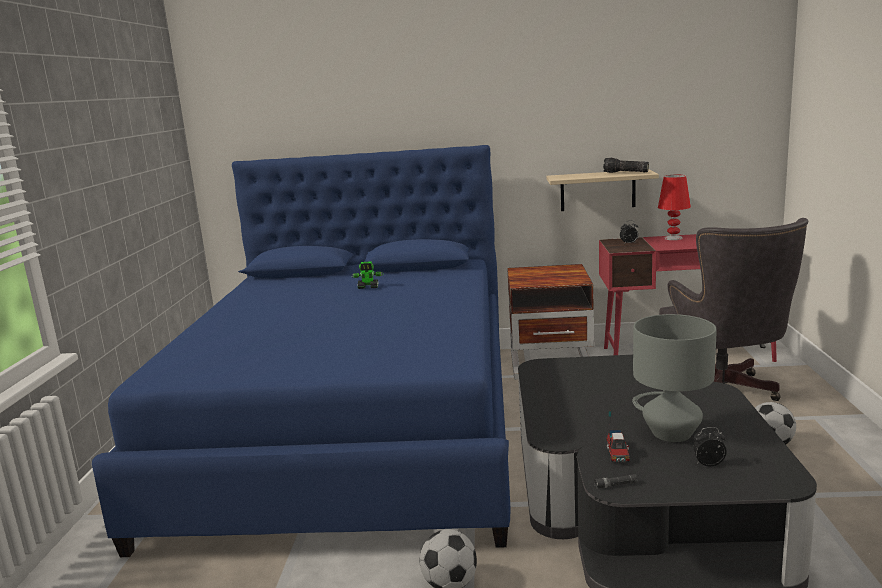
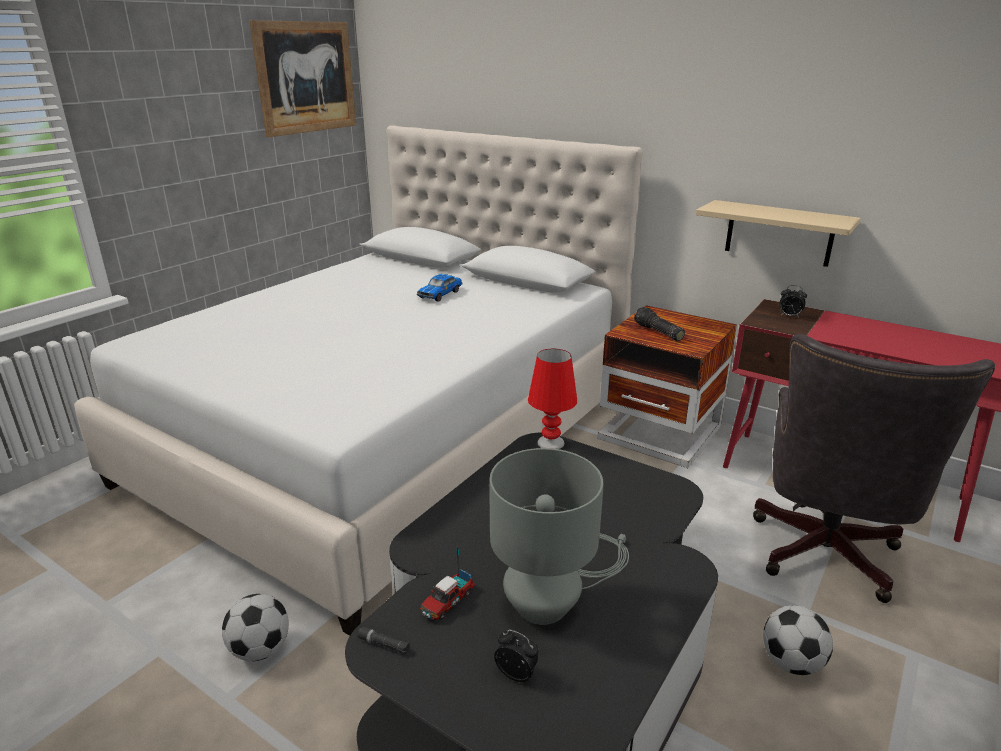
camera: 30 degrees right, 10 degrees up
(156, 124) = (306, 77): none -> picture
(354, 430) = (390, 438): blue bed -> white bed
(368, 287) = (440, 294): toy robot -> toy car
(625, 172) = (813, 217): flashlight -> flashlight (657, 332)
(673, 238) = (863, 324): red table lamp -> red table lamp (550, 443)

